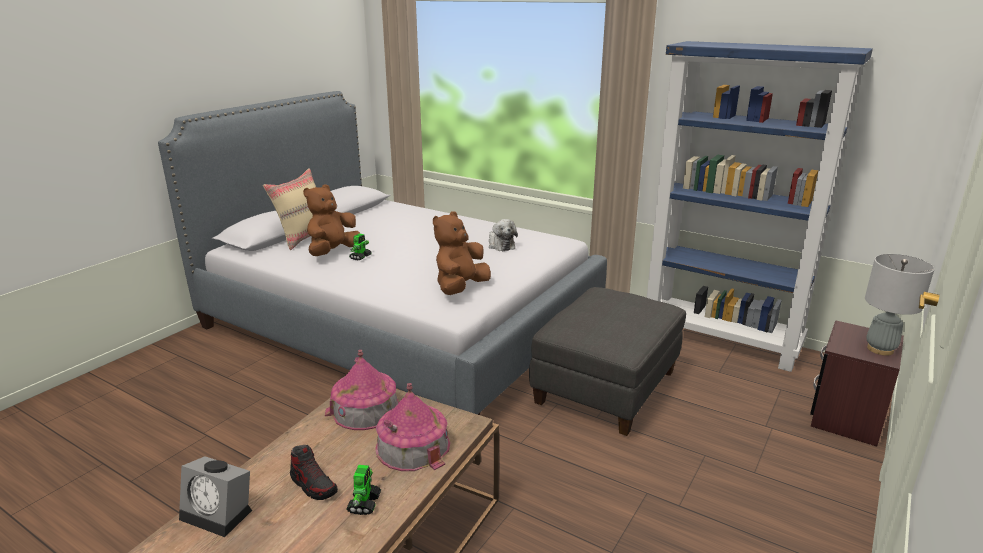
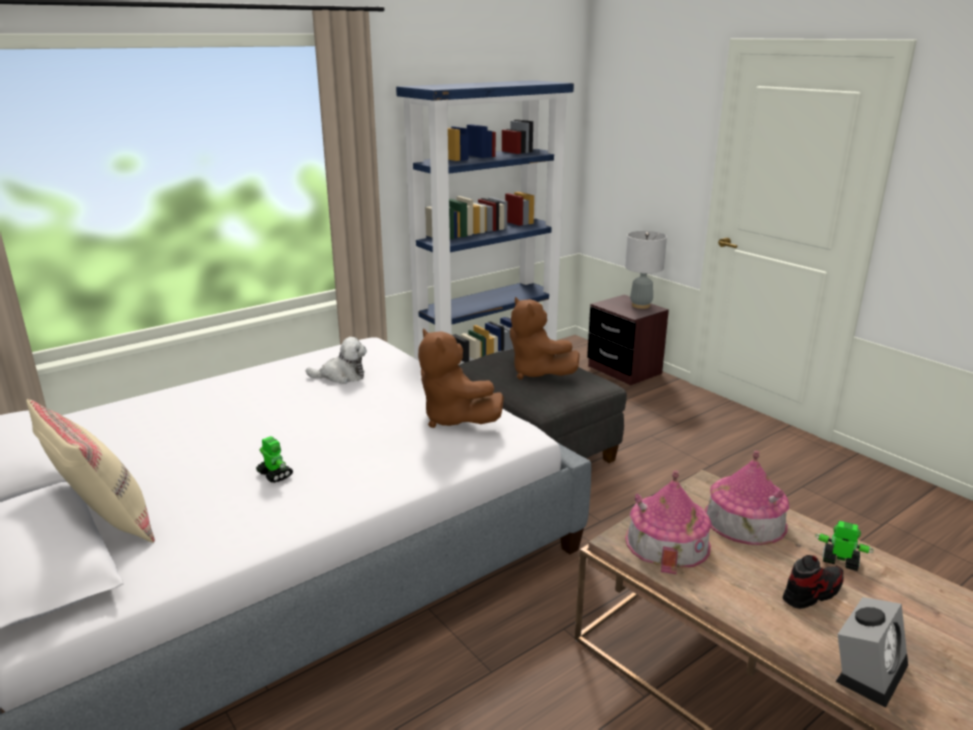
camera: 70 degrees left, 0 degrees up
(333, 252) = (220, 498): brown plush toy -> brown plush toy (537, 373)

